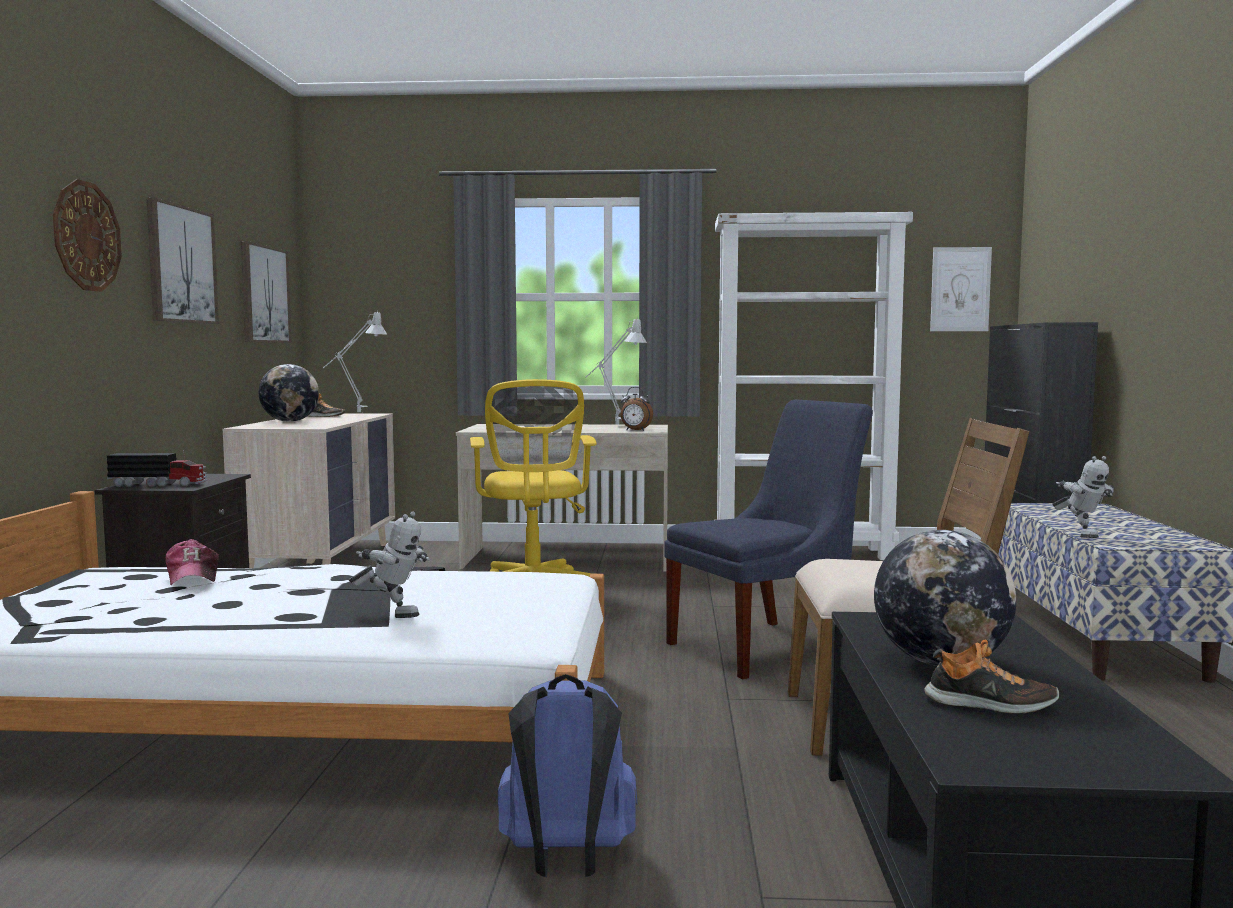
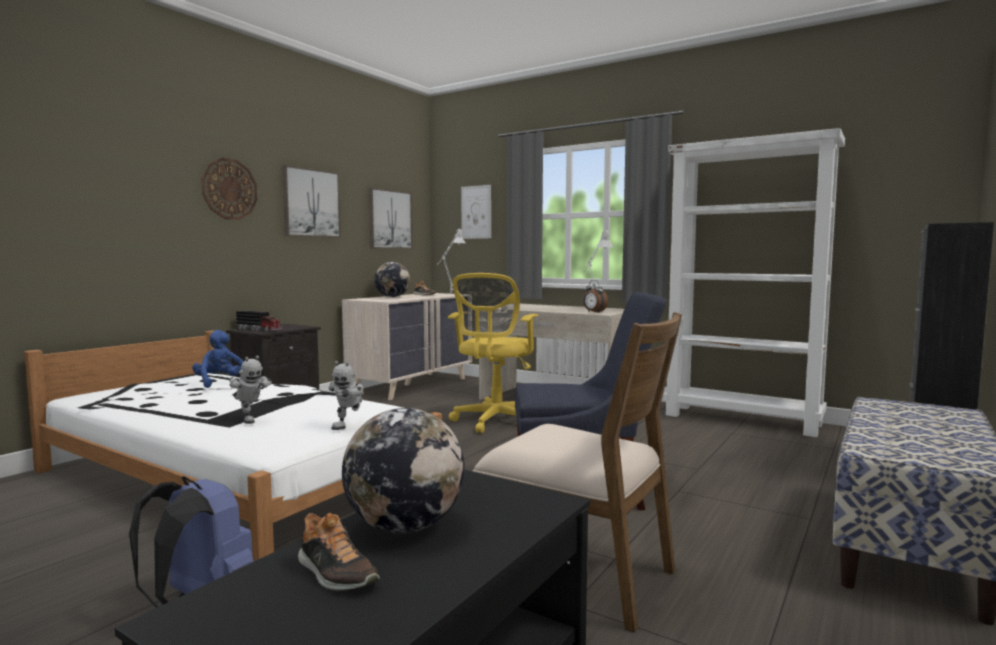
camera: 30 degrees right, 0 degrees up
(193, 576) = (220, 383): cap -> blue plush toy
(960, 289) = (913, 196): picture -> picture (476, 212)
(1081, 535) = (856, 437): toy robot -> toy robot (349, 426)

